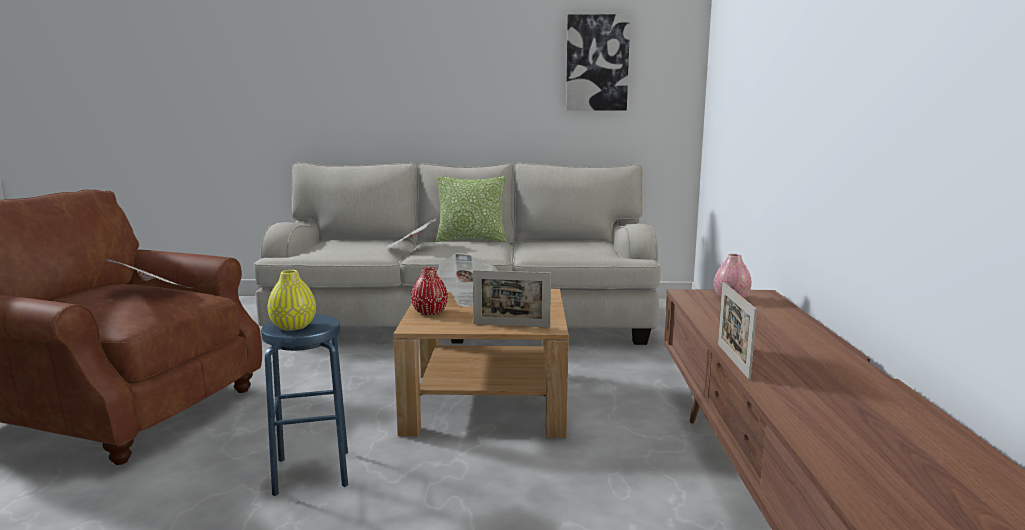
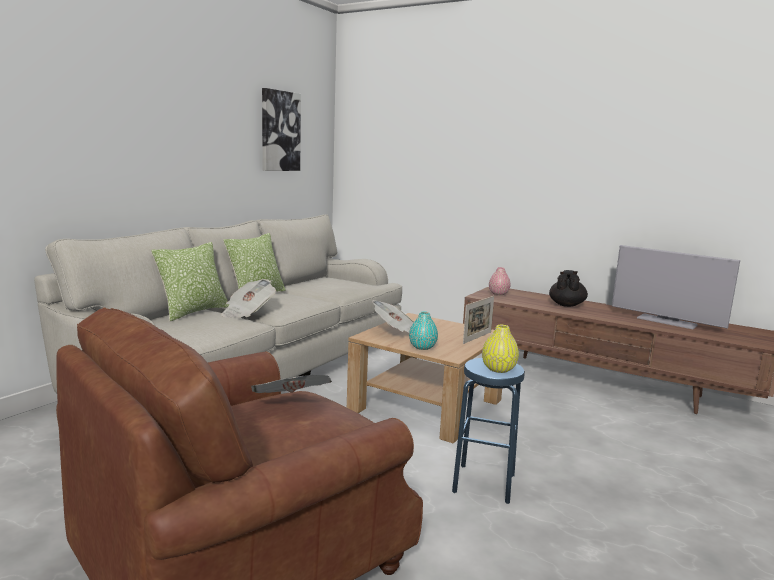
camera: 60 degrees left, 0 degrees up
(388, 241) = (193, 312): none -> pillow
(430, 312) = (422, 347): red vase -> turquoise vase
(733, 361) = (596, 318): picture frame -> none
(773, 336) = (566, 305): none -> black teapot
(858, 414) = (666, 321): none -> television

